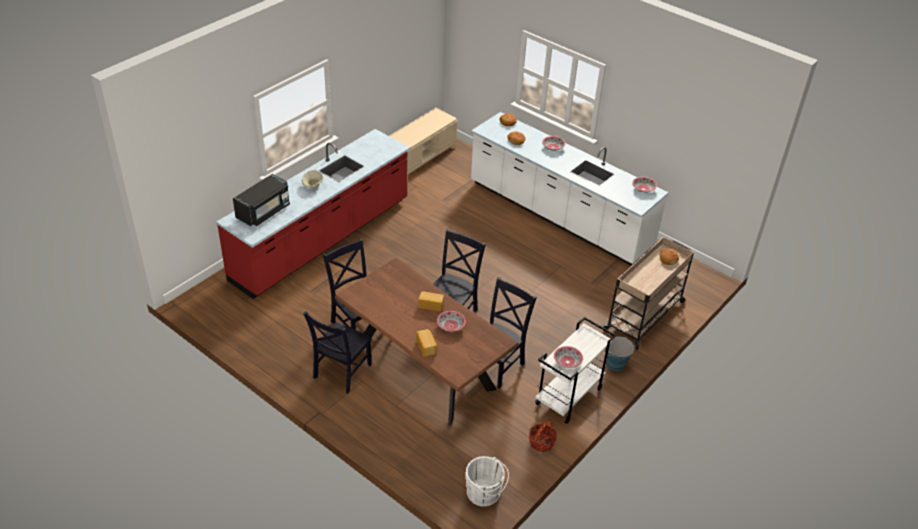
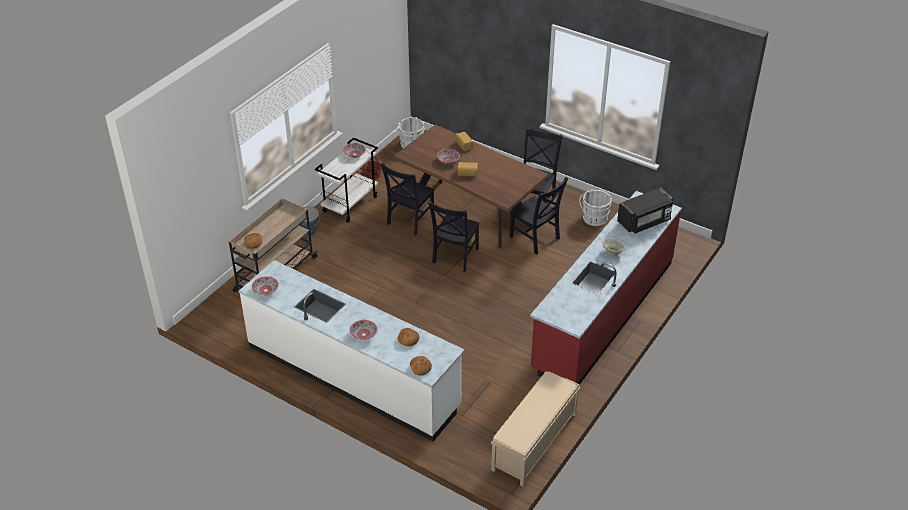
camera: 175 degrees right, 0 degrees up
(264, 211) = (644, 221): black microwave -> black microwave turned 150 degrees counterclockwise
(281, 342) = (593, 219): none -> white bucket

